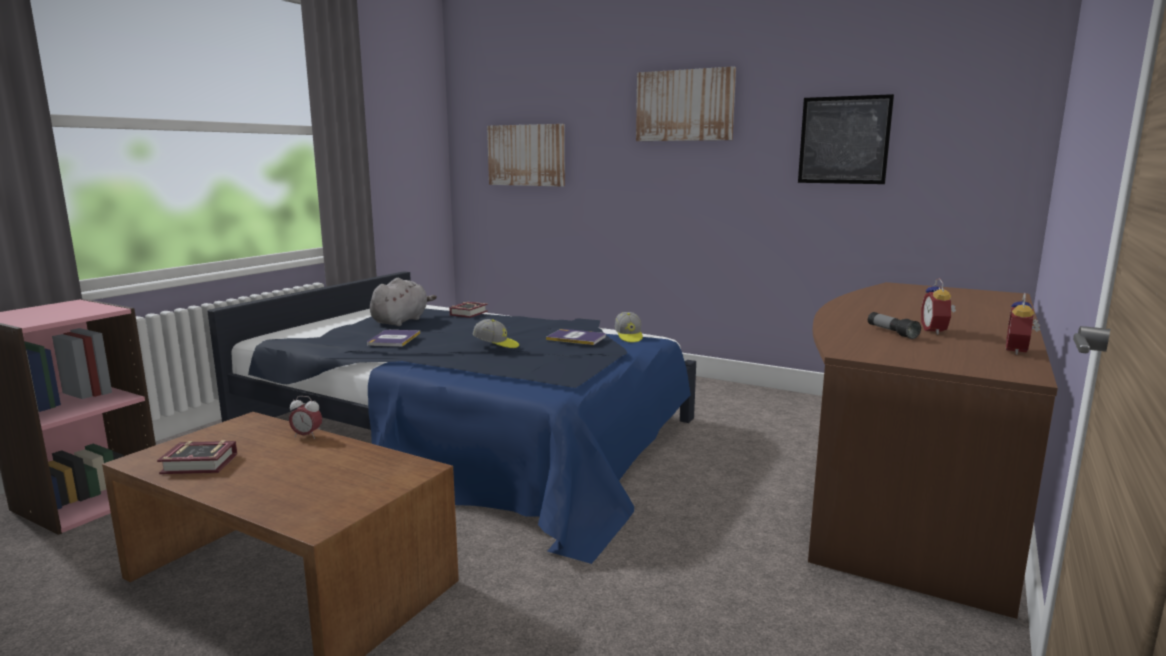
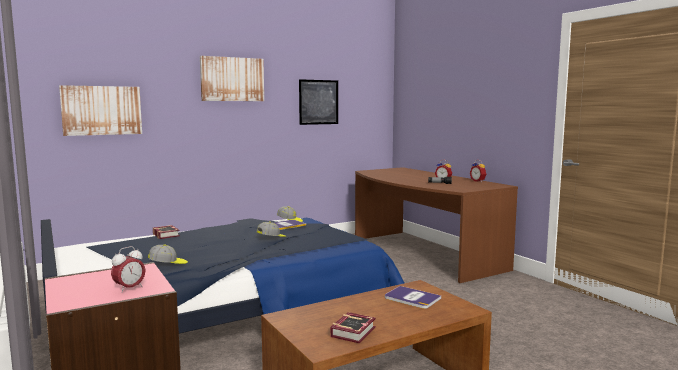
camera: 60 degrees left, 5 degrees down
(307, 436) = (337, 303): alarm clock -> alarm clock (129, 289)
(352, 337) = (168, 264): none -> cap
(393, 339) = (205, 254): book -> book (412, 298)
(401, 321) = (144, 250): grey plush toy -> none

